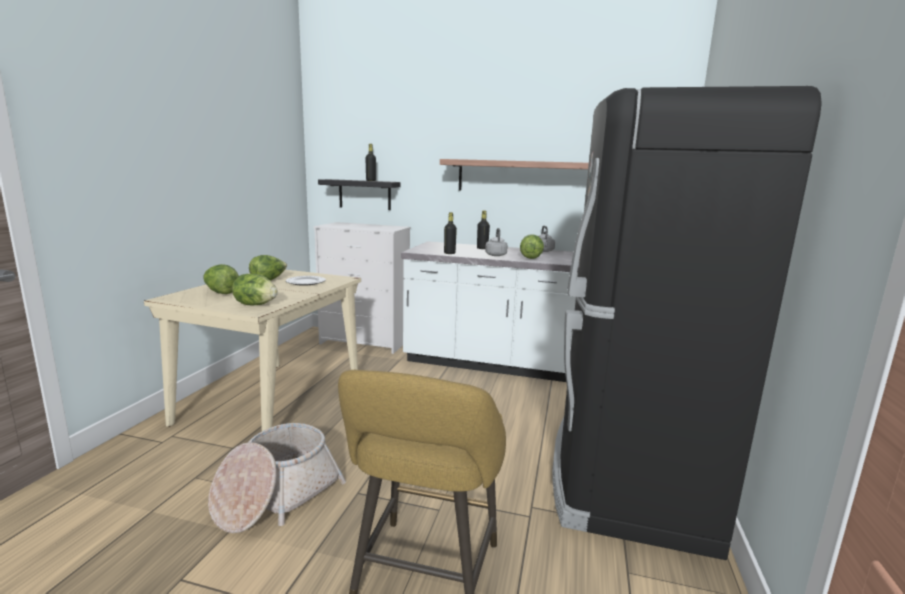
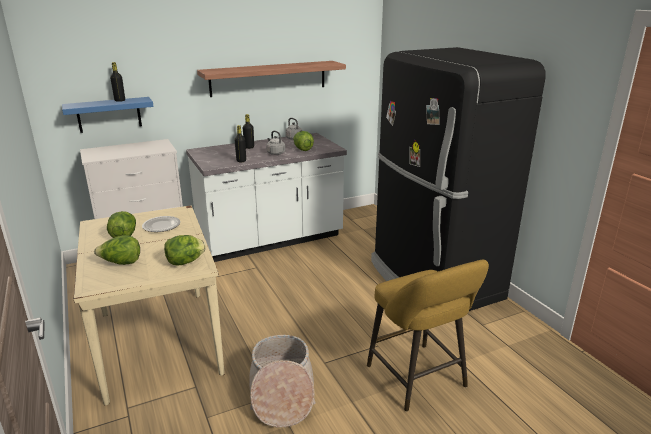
camera: 40 degrees left, 10 degrees up
(364, 194) = (109, 114): black shelf -> blue shelf

